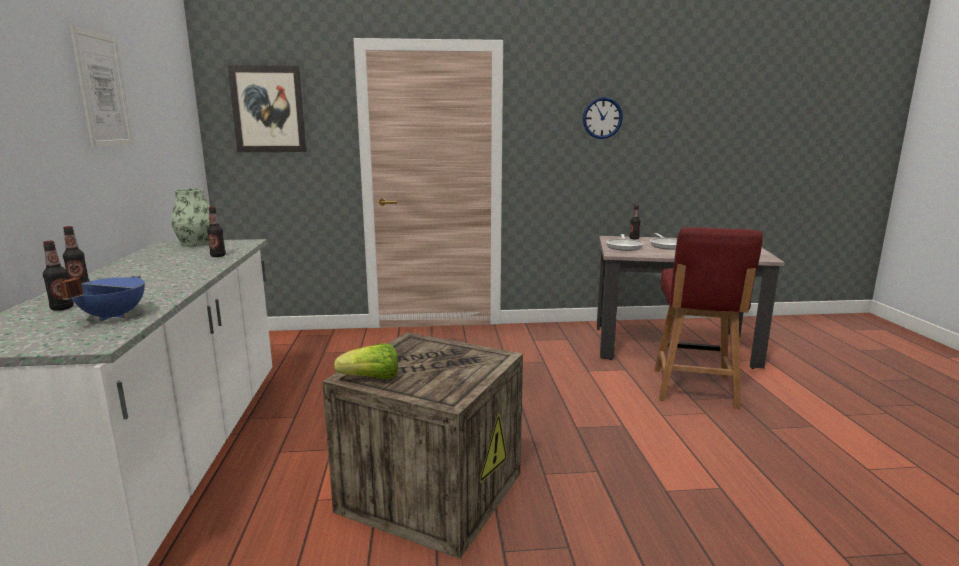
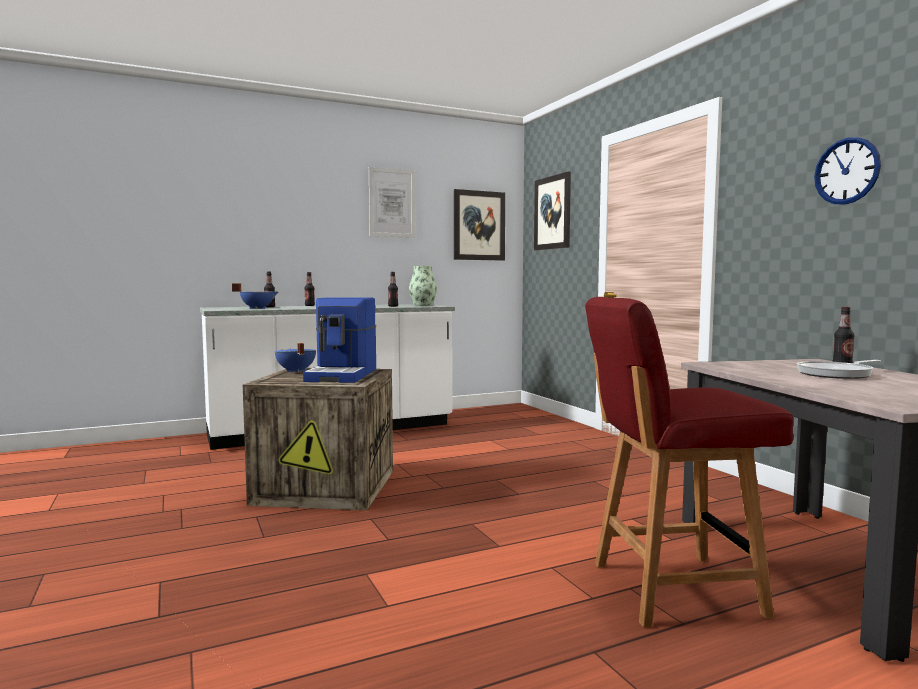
camera: 70 degrees right, 10 degrees down
(174, 121) = (479, 225): none -> picture
(371, 379) = (295, 371): lettuce -> blue cooking pot
(436, 356) = (343, 375): none -> coffee machine
(624, 246) = (764, 364): frying pan -> none

